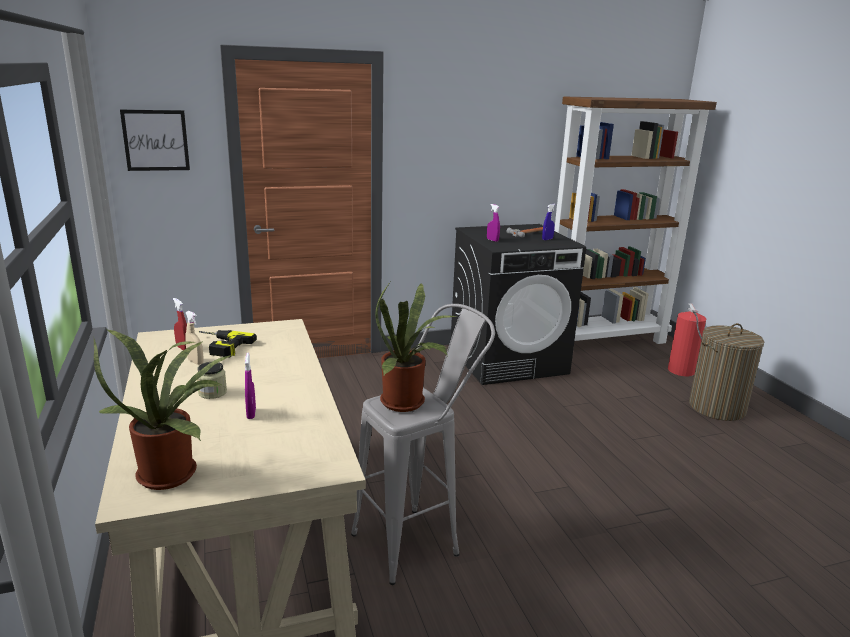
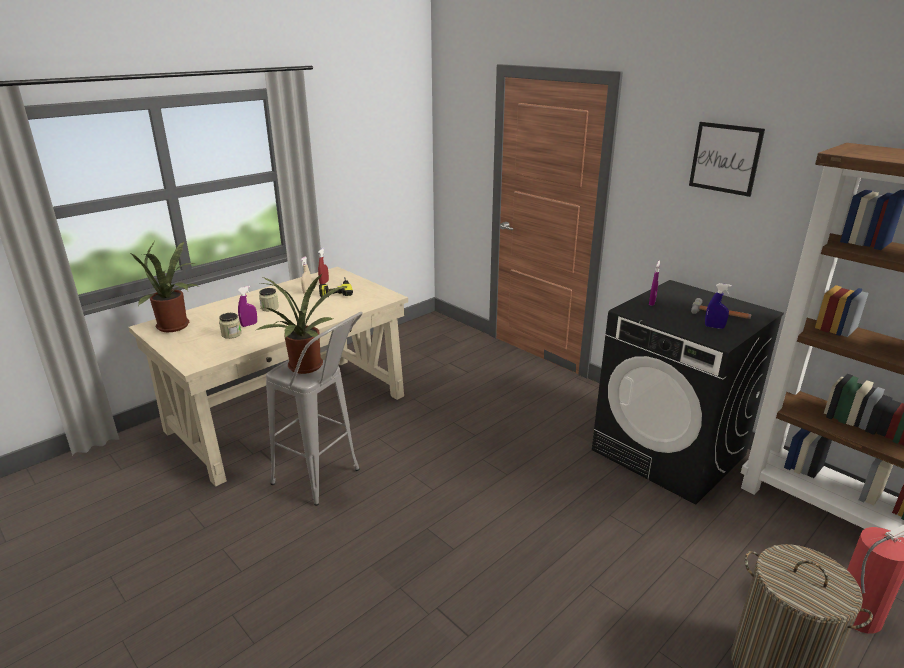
camera: 65 degrees right, 5 degrees up
(156, 140) = (455, 139): picture -> picture (725, 158)
(267, 430) = (231, 334): none -> jar

